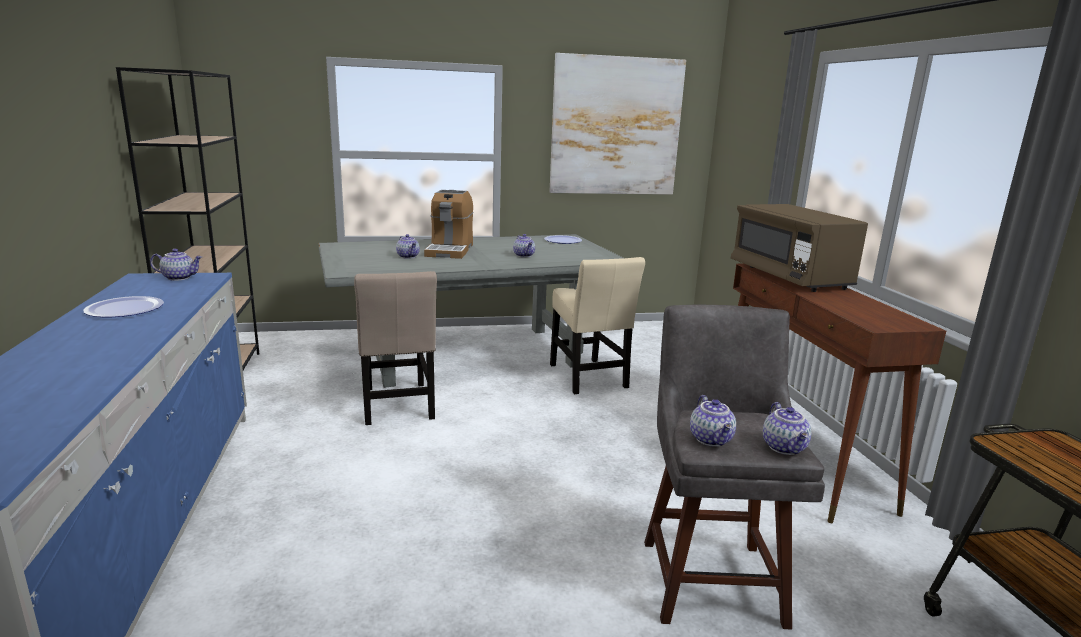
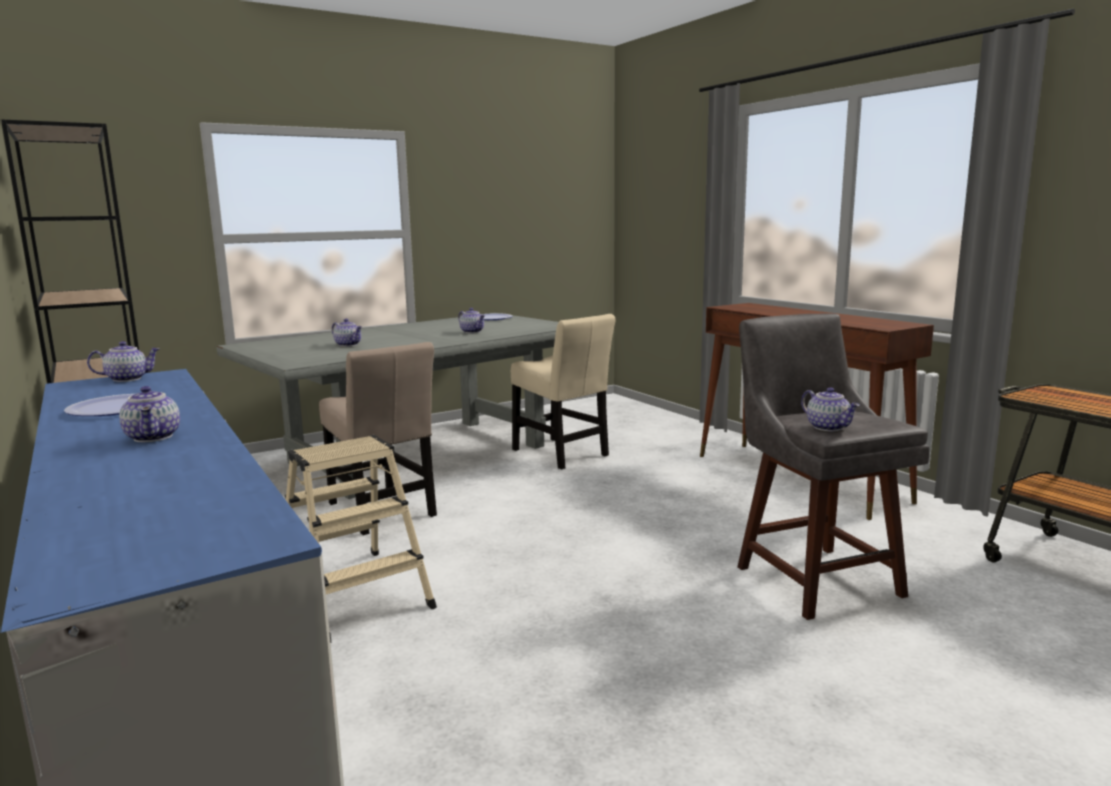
camera: 20 degrees left, 5 degrees down
(314, 479) = (353, 592): none -> beige step ladder
(450, 250) = (385, 336): coffee machine -> none
(616, 127) = (524, 195): picture -> none
(785, 448) = (888, 423): teapot -> teapot (154, 437)
(789, 277) = (765, 310): brown microwave -> none

